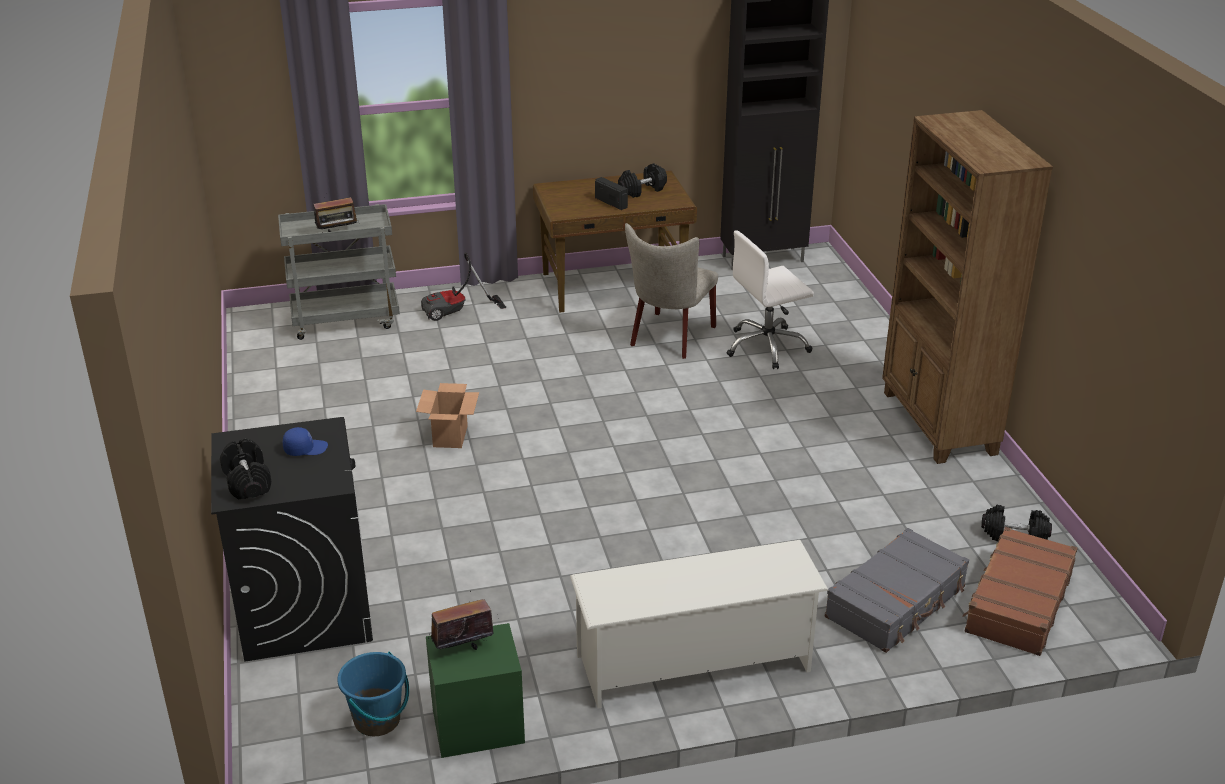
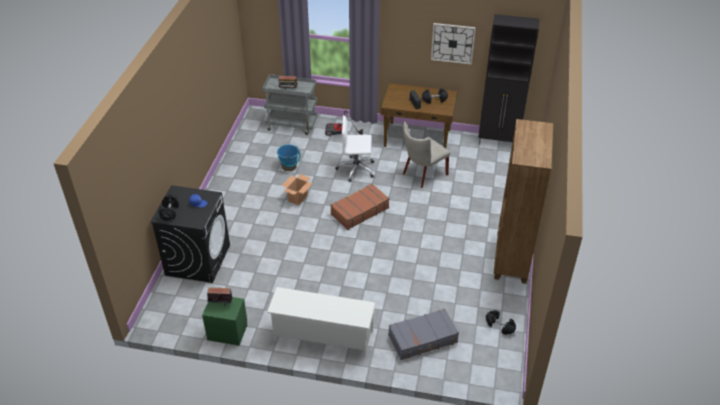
camera: 25 degrees right, 10 degrees up
(377, 720) = (195, 316): blue bucket -> blue bucket (289, 166)
(655, 68) = (452, 43): none -> wall clock
(767, 347) = (463, 193): white office chair -> white office chair (356, 169)
(1017, 603) = (474, 358): brown suitcase -> brown suitcase (359, 211)

